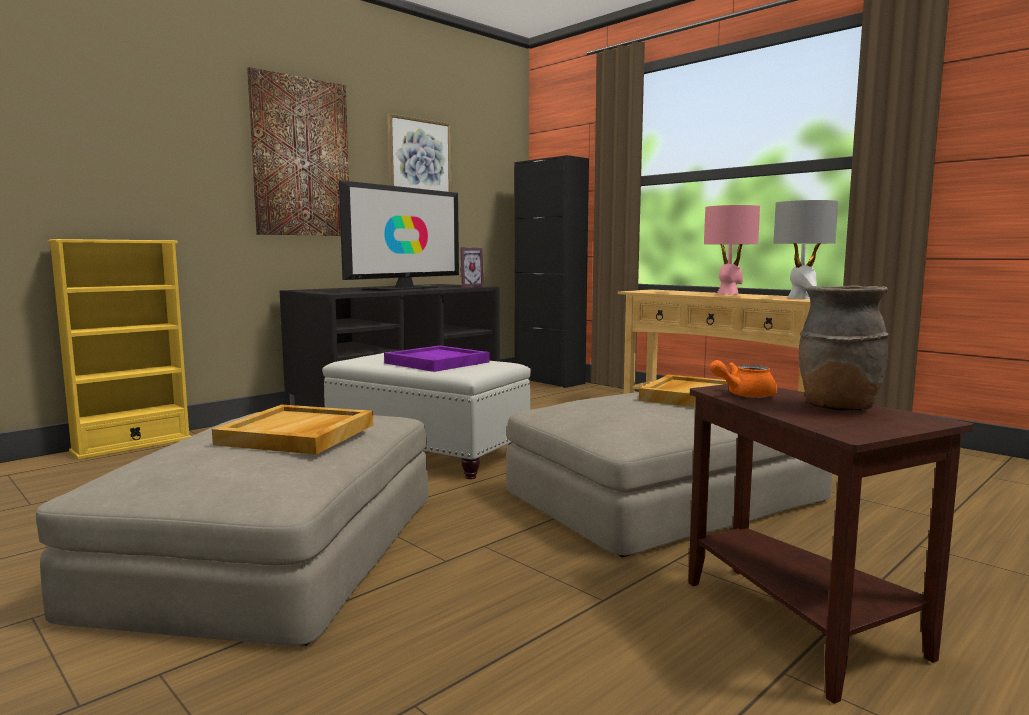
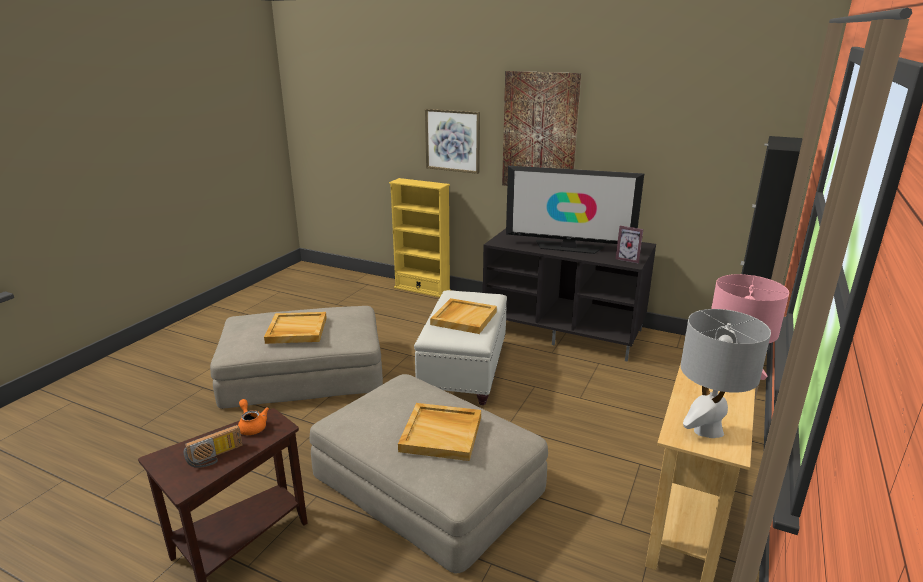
camera: 70 degrees right, 15 degrees up
(419, 158) = (652, 130): picture -> picture (452, 140)
(436, 362) = (463, 318): purple tray -> beige tray
(837, 408) = (216, 457): brown vase -> radio

